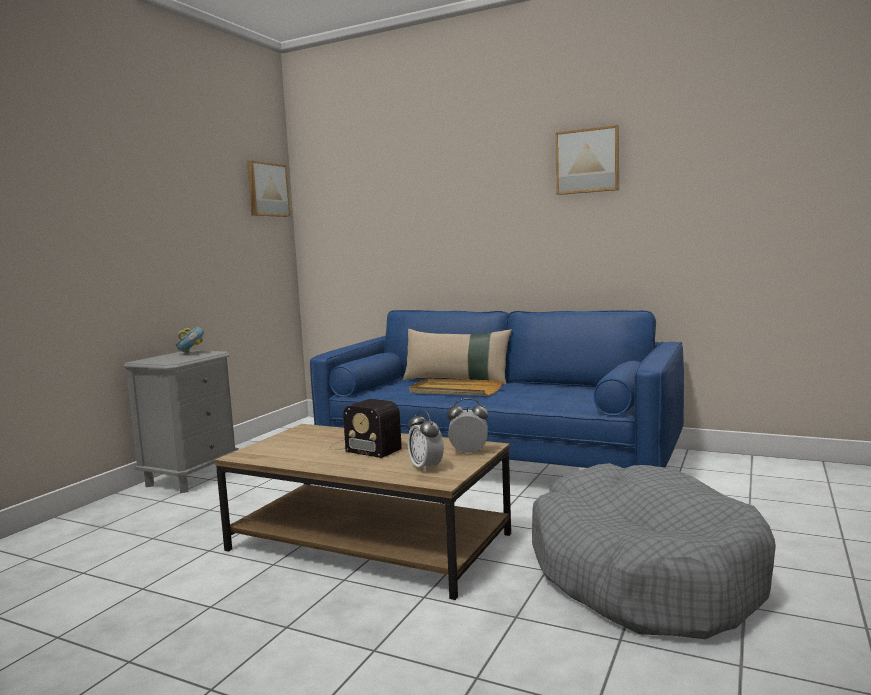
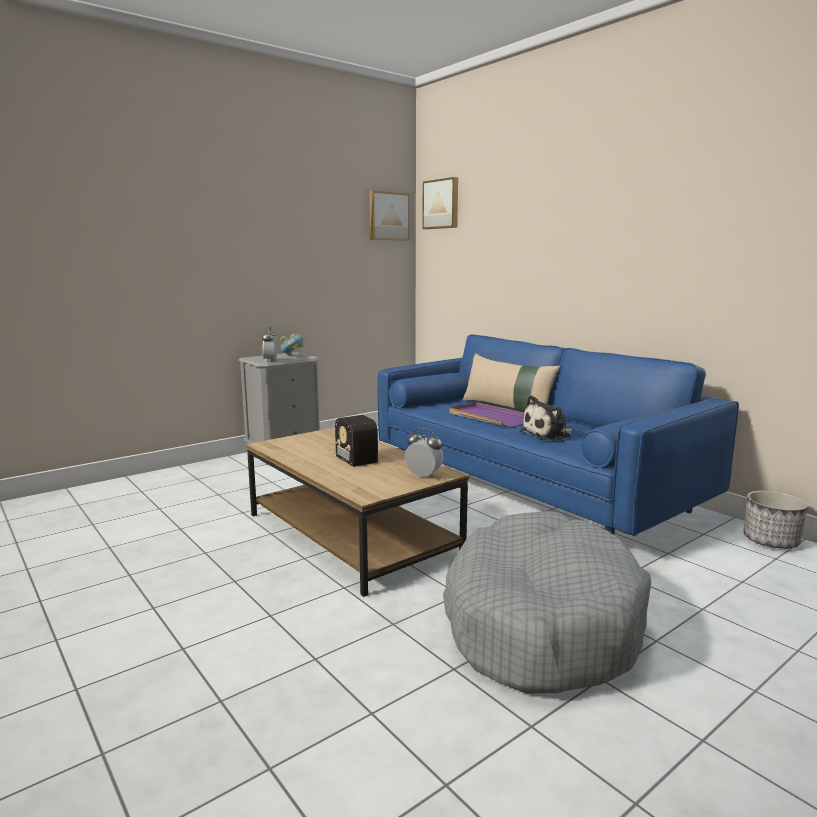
camera: 25 degrees right, 5 degrees up
(426, 467) = (372, 482): alarm clock -> alarm clock (271, 360)
(455, 391) = (488, 417): beige tray -> purple tray
(532, 396) = (548, 435): none -> plush toy
(587, 161) = (666, 195): picture -> picture (441, 204)
(733, 461) = (771, 541): none -> planter

